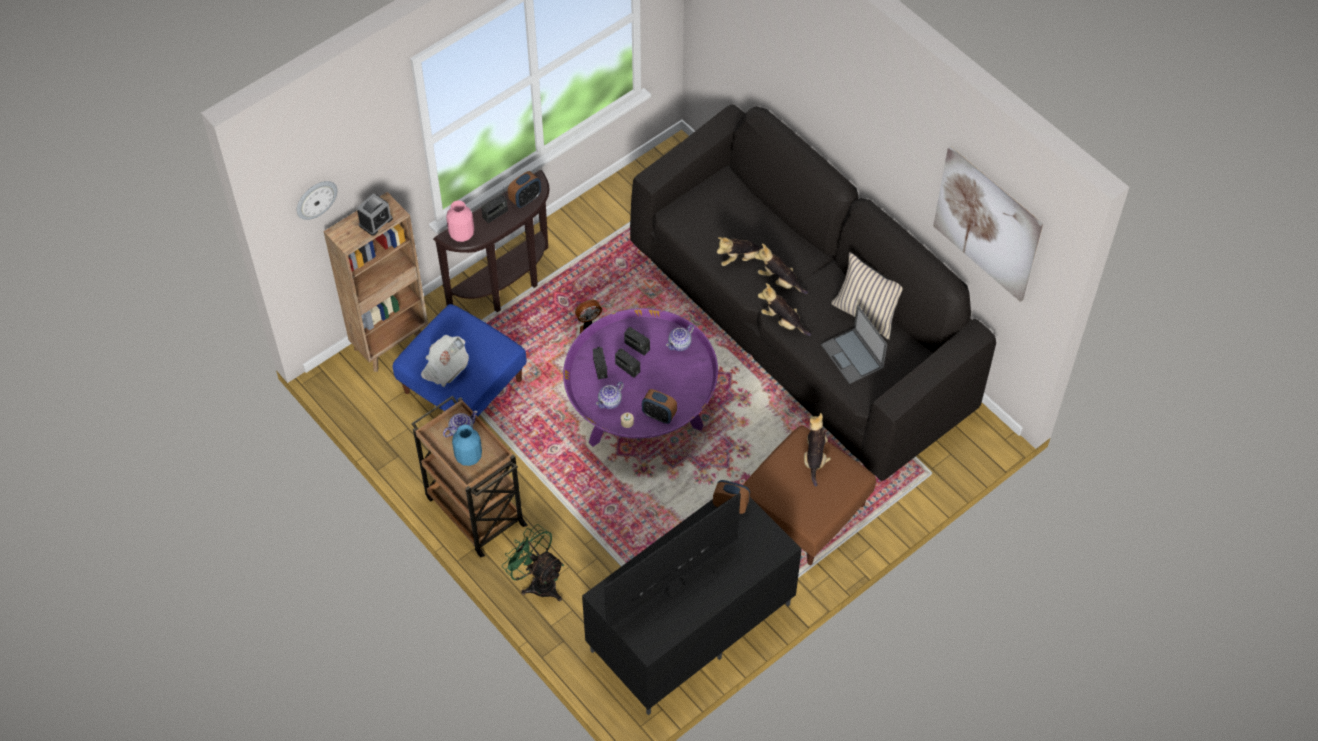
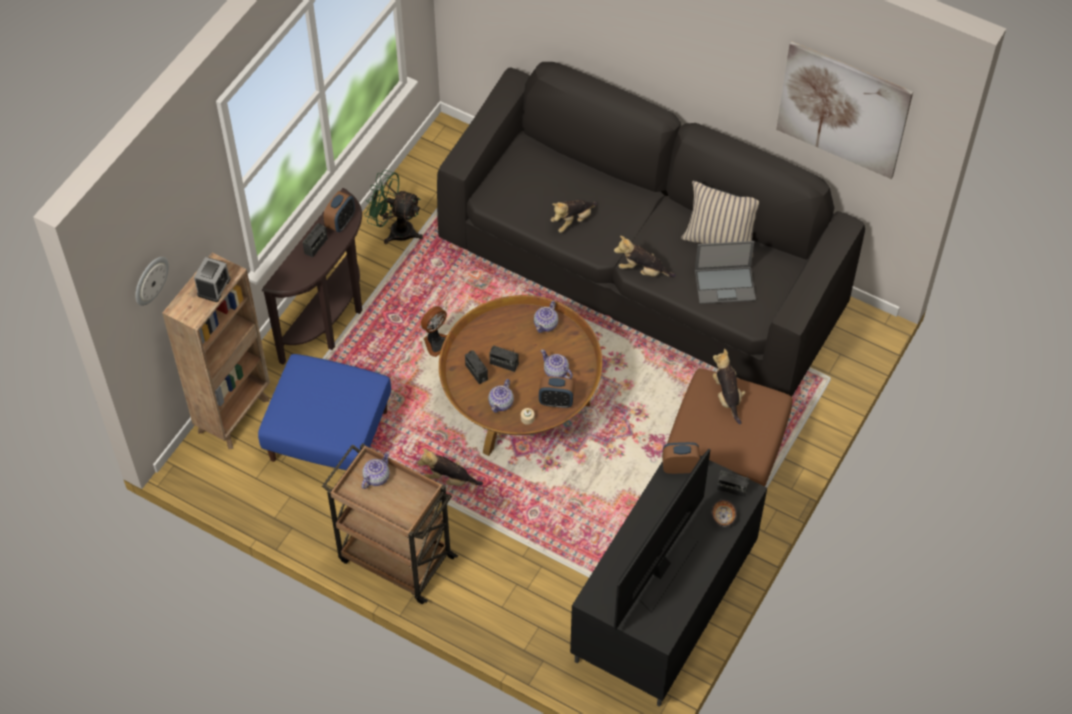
camera: 20 degrees left, 0 degrees up
(445, 368) = (316, 421): newspaper -> none
(462, 234) = (290, 276): pink vase -> none
(468, 456) = (395, 501): blue vase -> none
(538, 582) = (492, 610): green fan -> green fan (395, 230)
(637, 346) = (504, 339): radio -> radio (732, 489)
(641, 409) = (521, 403): purple coffee table -> brown coffee table
(670, 389) = (556, 372): none -> teapot
(749, 562) = (722, 517): none -> bowl
(779, 281) = (622, 231): plush toy -> plush toy (449, 479)
(852, 356) = (725, 284): laptop -> laptop turned 45 degrees counterclockwise

